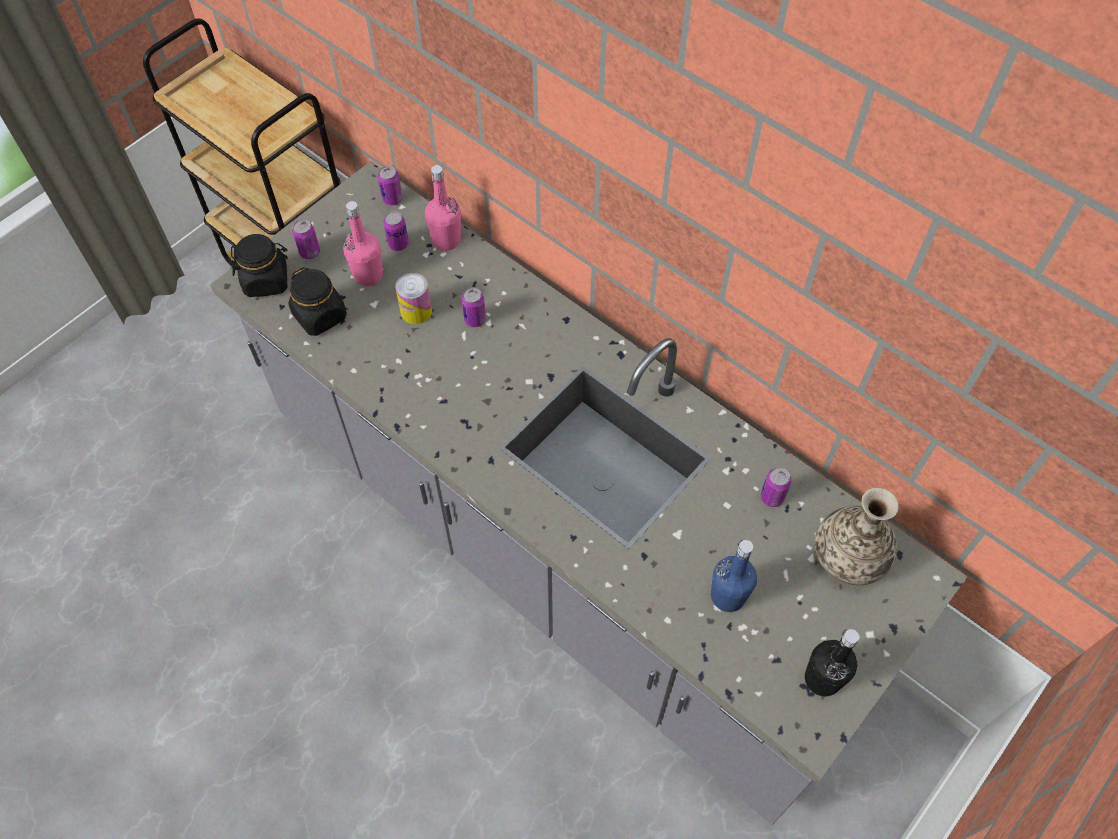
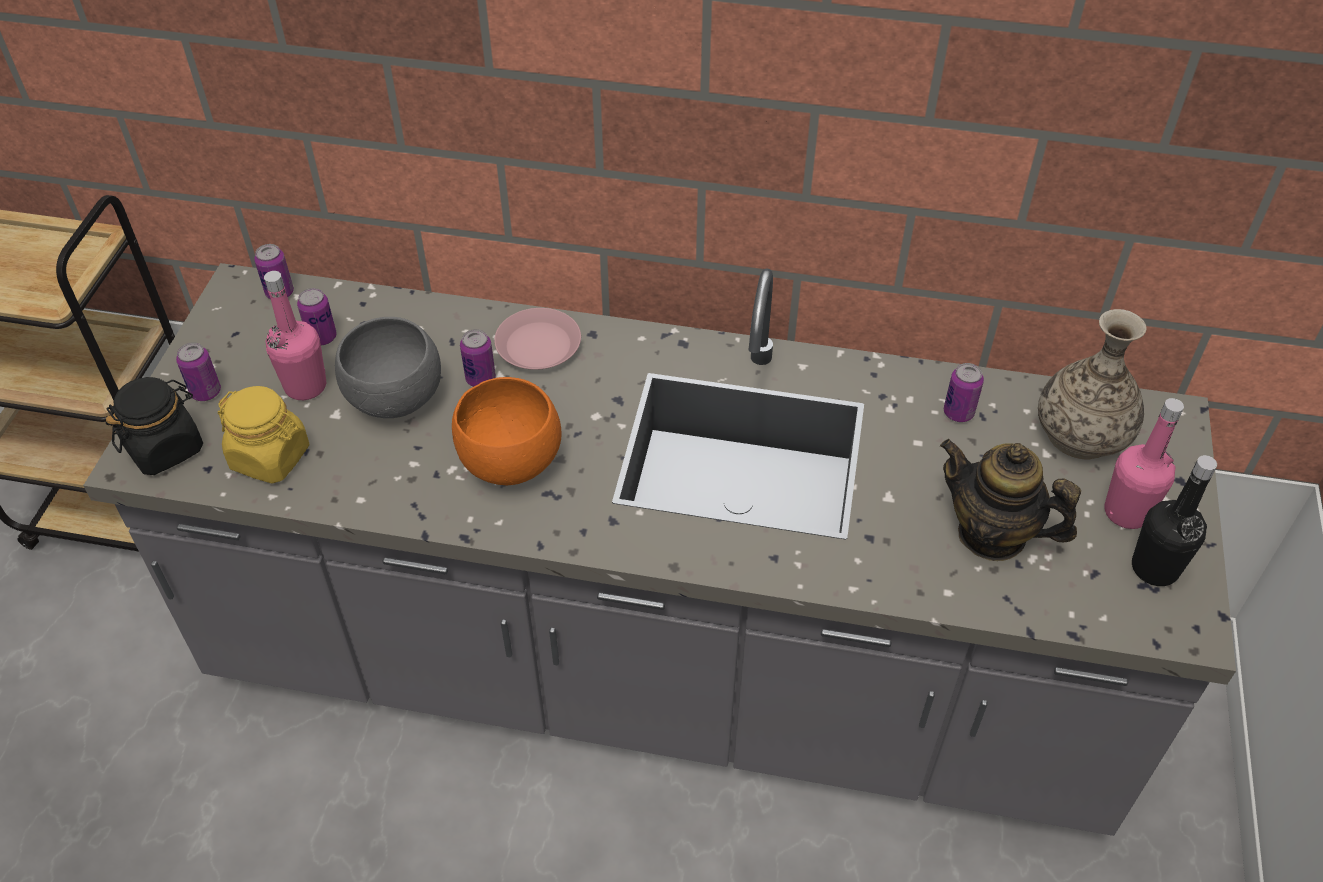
camera: 30 degrees left, 10 degrees down
(320, 316) = (271, 457): black jar -> yellow jar
(416, 311) = (398, 400): can -> grey bowl
(446, 240) = (382, 310): pink bottle -> pink bottle (1126, 512)
(453, 390) = (509, 465): none -> orange bowl
(526, 312) = (539, 346): none -> pink plate
(727, 596) = (992, 534): blue bottle -> teapot

